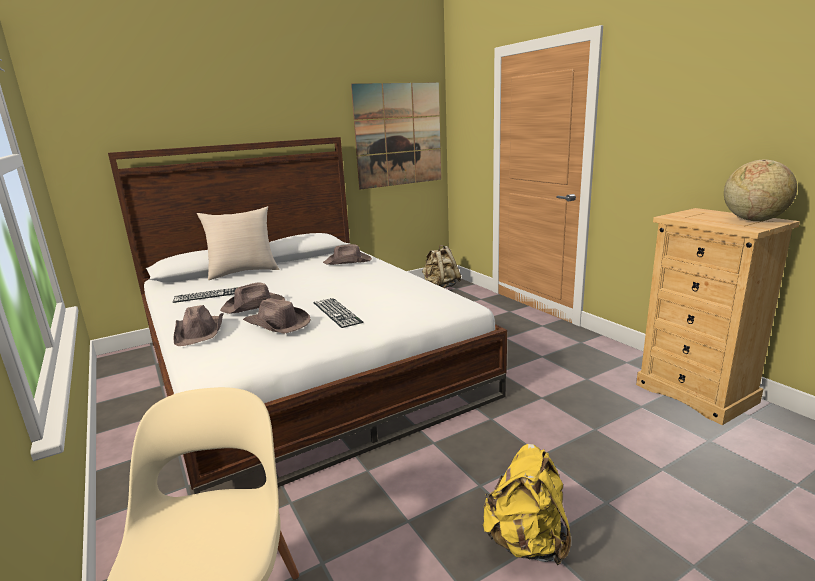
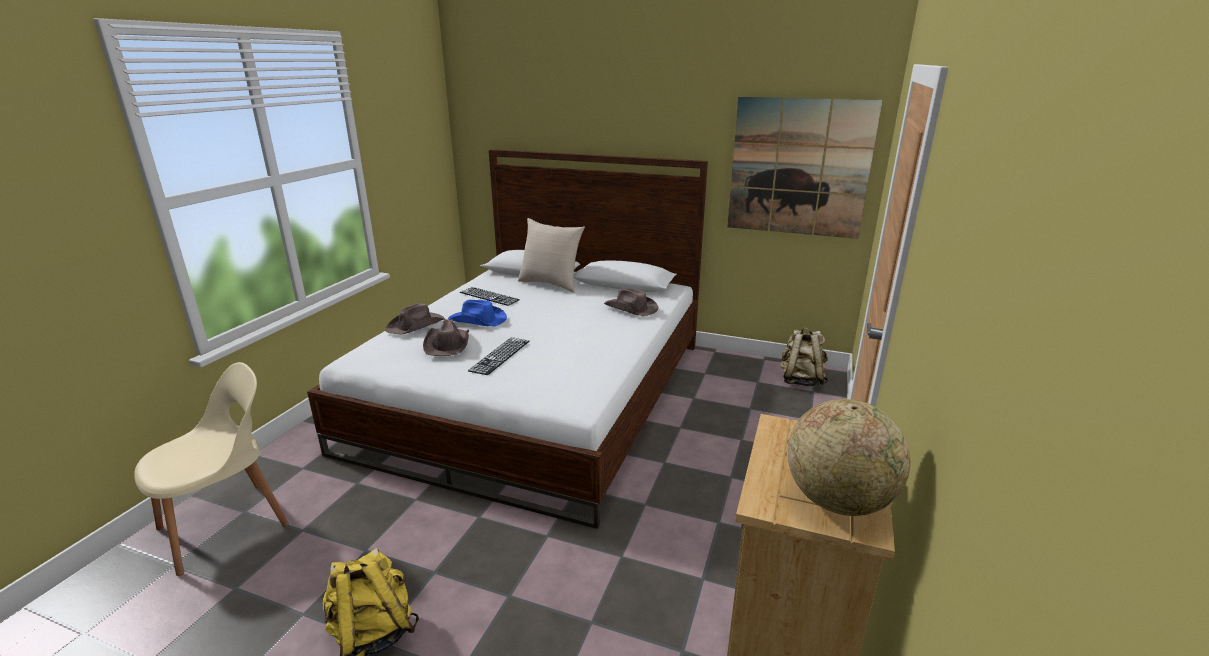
camera: 50 degrees right, 5 degrees up
(254, 306) = (478, 320): brown hat -> blue hat

